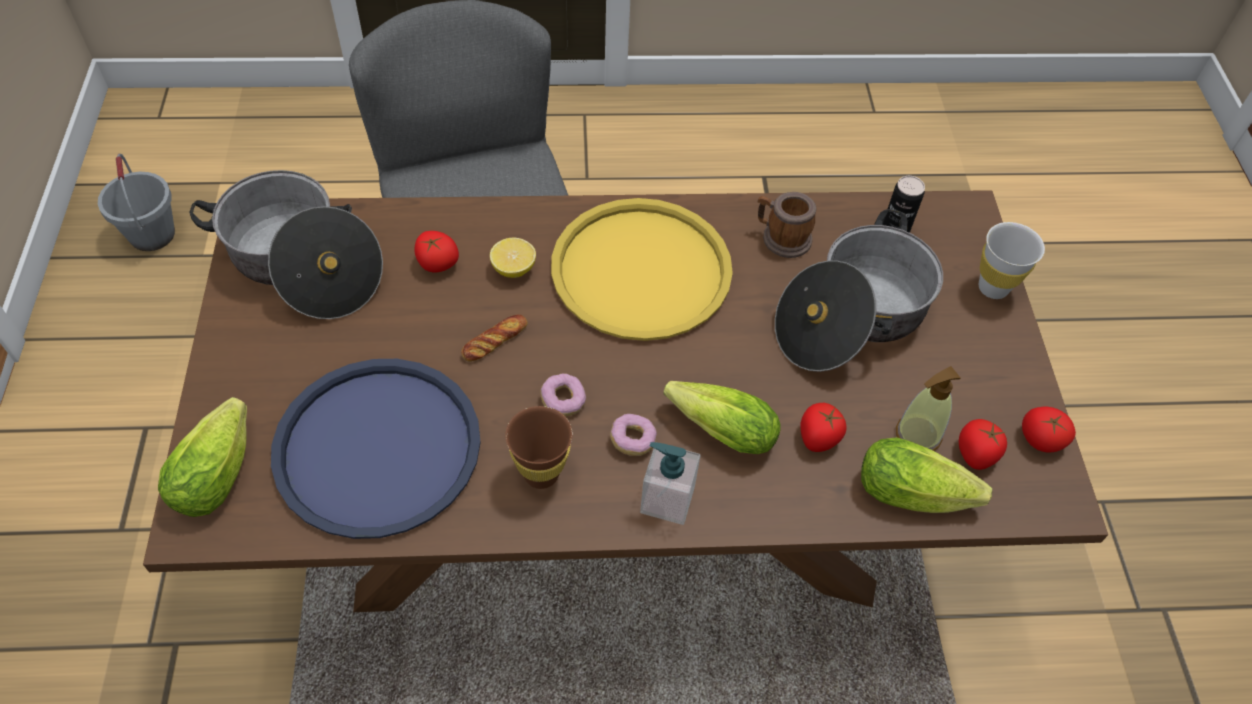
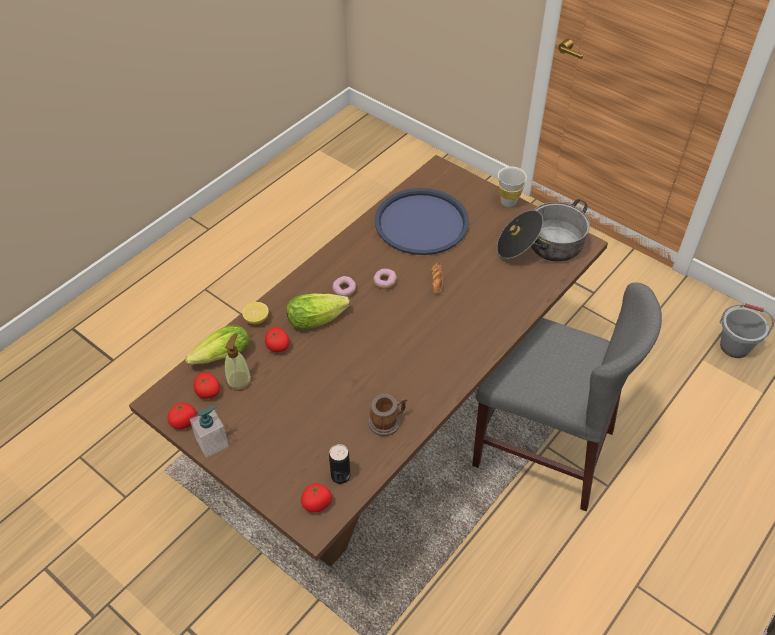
camera: 135 degrees right, 5 degrees down
(219, 468) = (456, 183): lettuce -> none
(437, 263) = (500, 286): tomato -> tomato (317, 503)
(513, 269) = (471, 309): lemon -> lemon (256, 319)
(541, 474) = (360, 257): brown cup -> none
(641, 270) = (425, 352): yellow tray -> none
(667, 500) = (309, 283): soap dispenser -> soap dispenser (212, 443)
(851, 317) = (315, 409): cooking pot -> none
(993, 288) = (264, 485): white cup -> white cup (508, 202)

